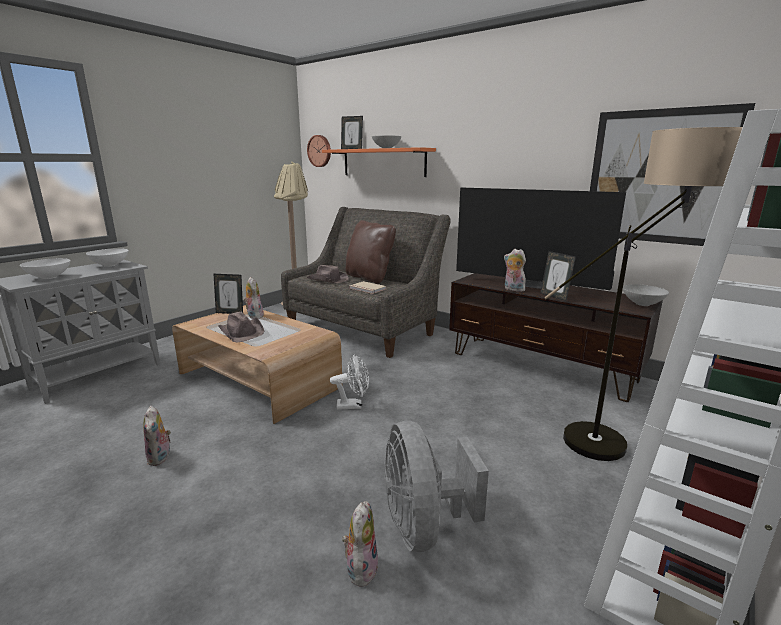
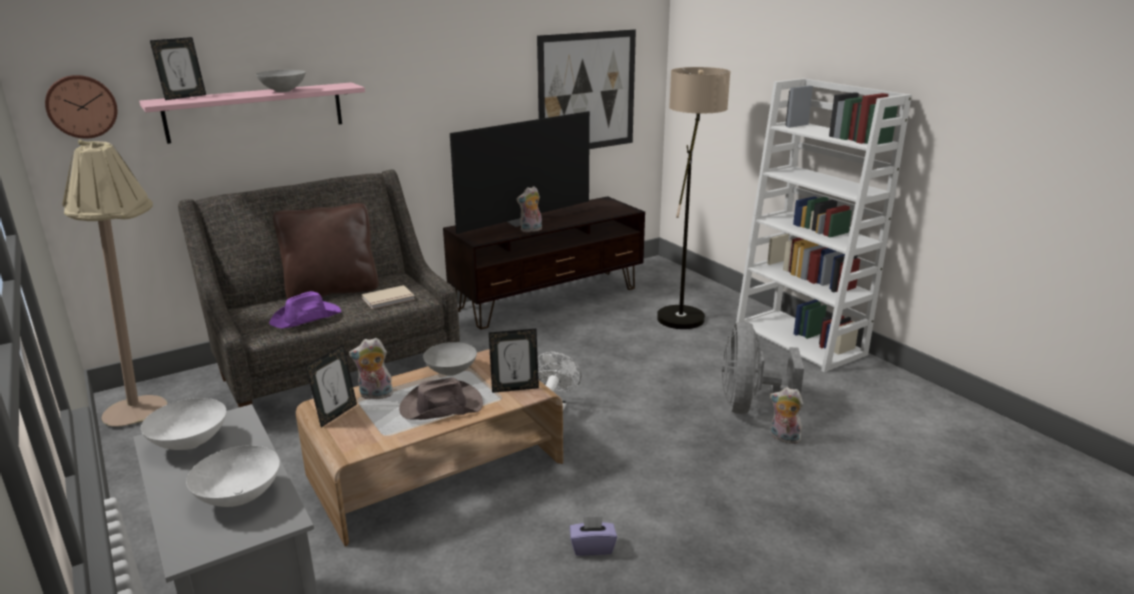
camera: 70 degrees left, 5 degrees up
(161, 457) = (592, 547): plush toy -> purple tissue box
(328, 280) = (306, 318): brown hat -> purple hat
(383, 162) = (255, 112): orange shelf -> pink shelf
(424, 526) = (749, 406): grey fan -> grey fan turned 90 degrees clockwise
(554, 296) = (568, 222): picture frame -> picture frame (515, 388)
(642, 304) = (613, 204): grey bowl -> grey bowl (450, 371)

